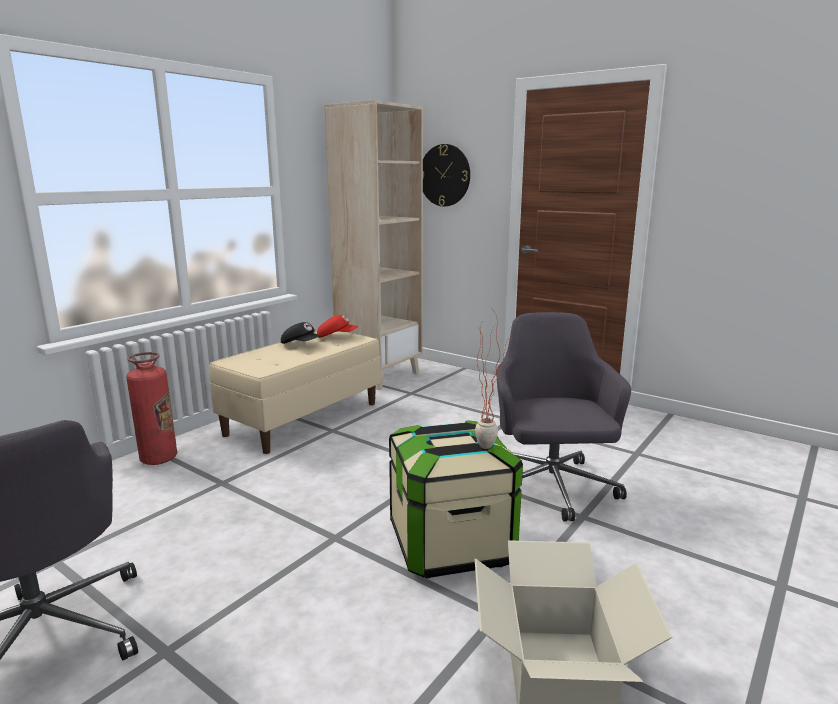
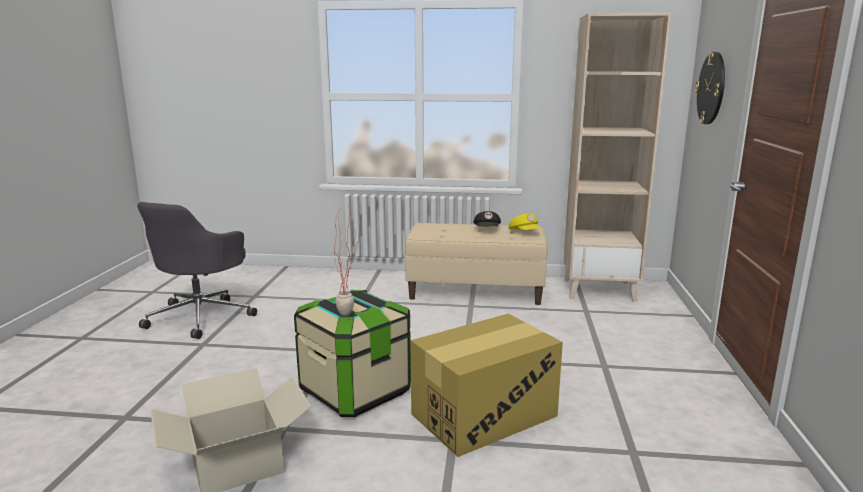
camera: 60 degrees right, 0 degrees up
(158, 458) = (369, 277): fire extinguisher -> none
(336, 336) = (525, 233): red cap -> yellow cap
(550, 489) = (484, 415): grey office chair -> cardboard box

